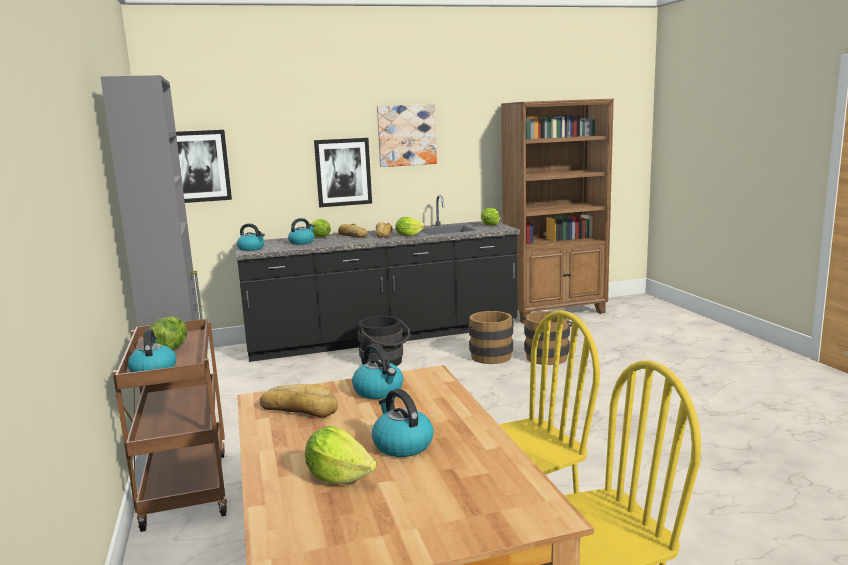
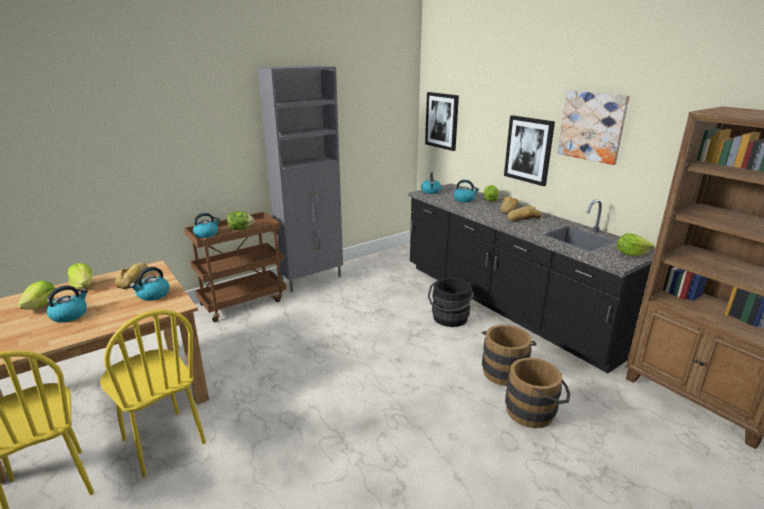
camera: 70 degrees right, 10 degrees up
(408, 235) = (529, 227): lettuce -> lettuce (83, 286)

